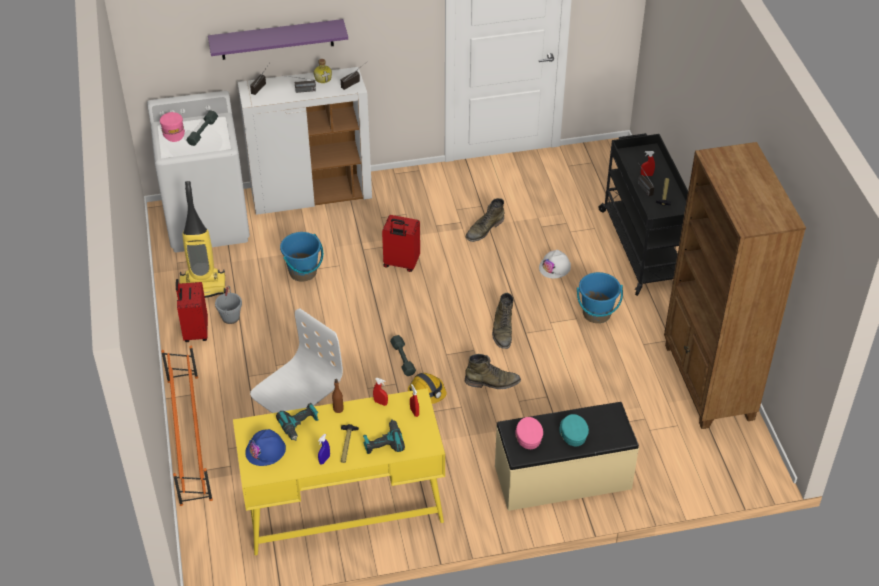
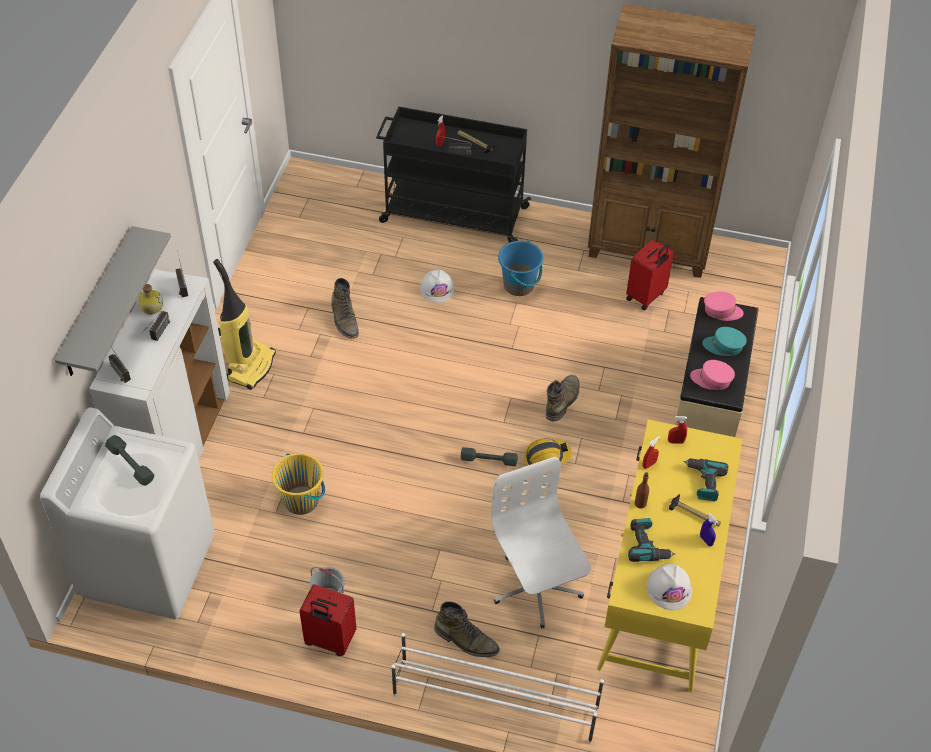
camera: 65 degrees left, 5 degrees up
(173, 131) = (105, 494): pink cap -> pink cap (722, 311)
(189, 437) = (494, 701): orange shoe rack -> white shoe rack
(203, 286) = (257, 607): vacuum cleaner -> vacuum cleaner (250, 366)
(265, 450) = (669, 588): blue hard hat -> white hard hat
(277, 39) = (98, 304): purple shelf -> grey shelf
(303, 272) = (301, 500): blue bucket -> yellow bucket
(401, 264) = (348, 408): red suitcase -> red suitcase (646, 296)
(502, 330) = (498, 364): green boot -> green boot (466, 640)

